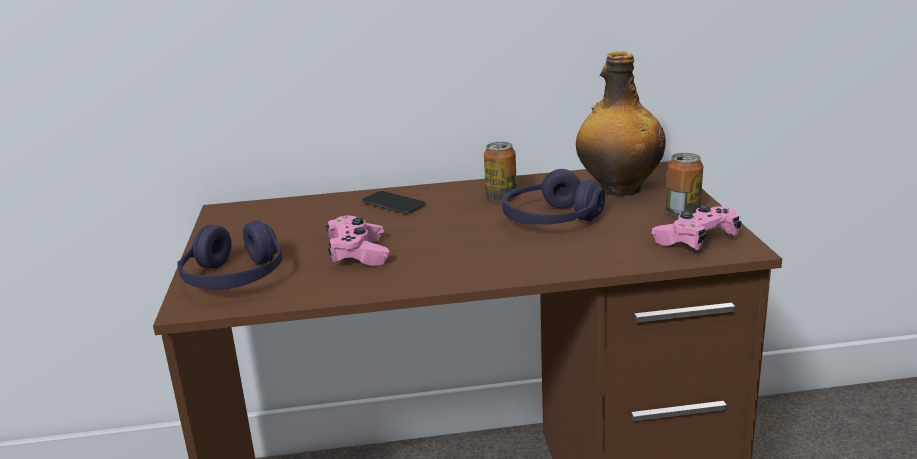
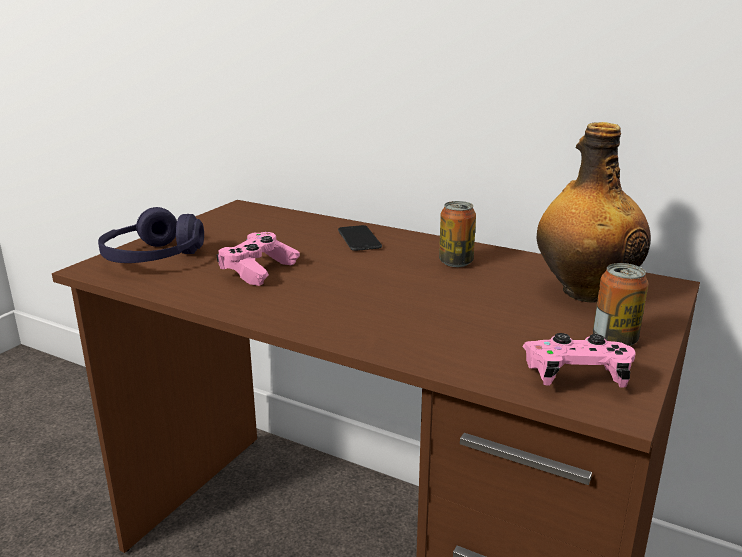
camera: 35 degrees right, 0 degrees up
(551, 220) = (462, 298): purple headphones -> none

